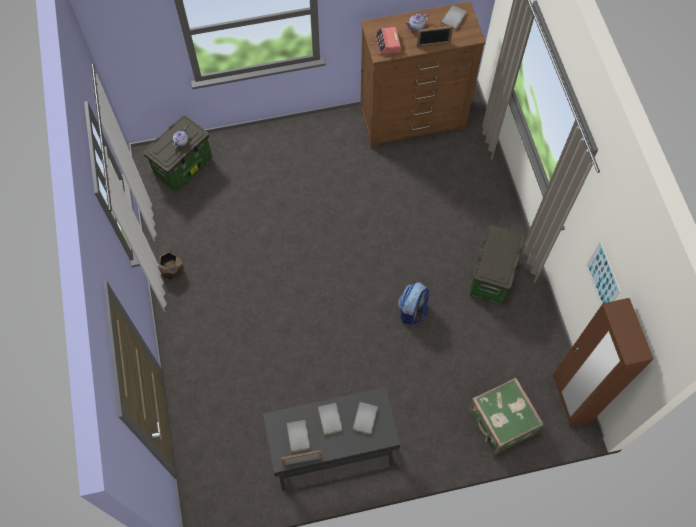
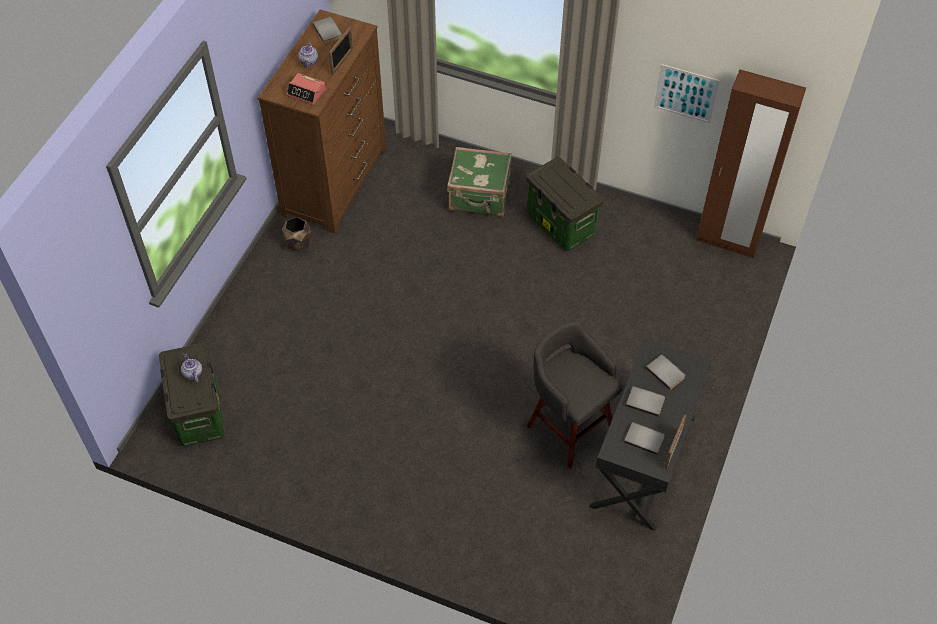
camera: 55 degrees left, 10 degrees down
(172, 270) = (319, 495): brown planter -> brown planter (298, 243)
(325, 385) = (568, 427): none -> grey stool
(412, 311) = (546, 307): backpack -> none
(500, 422) = (712, 306): green suitcase -> green suitcase (479, 197)

